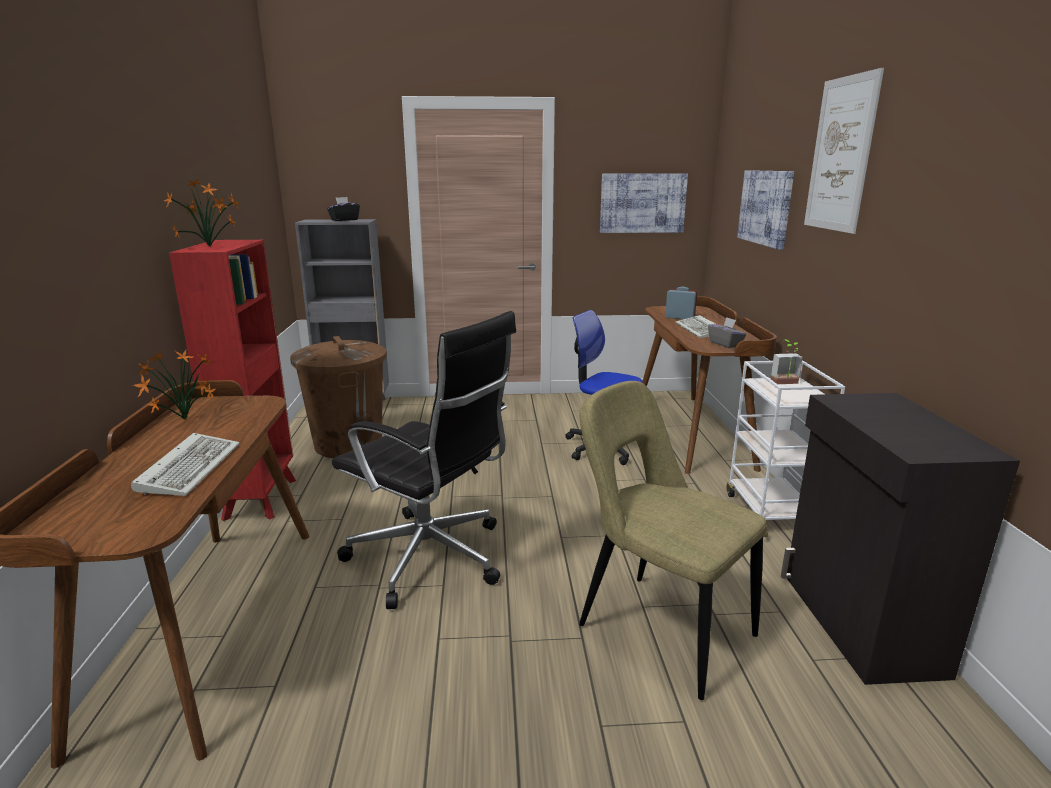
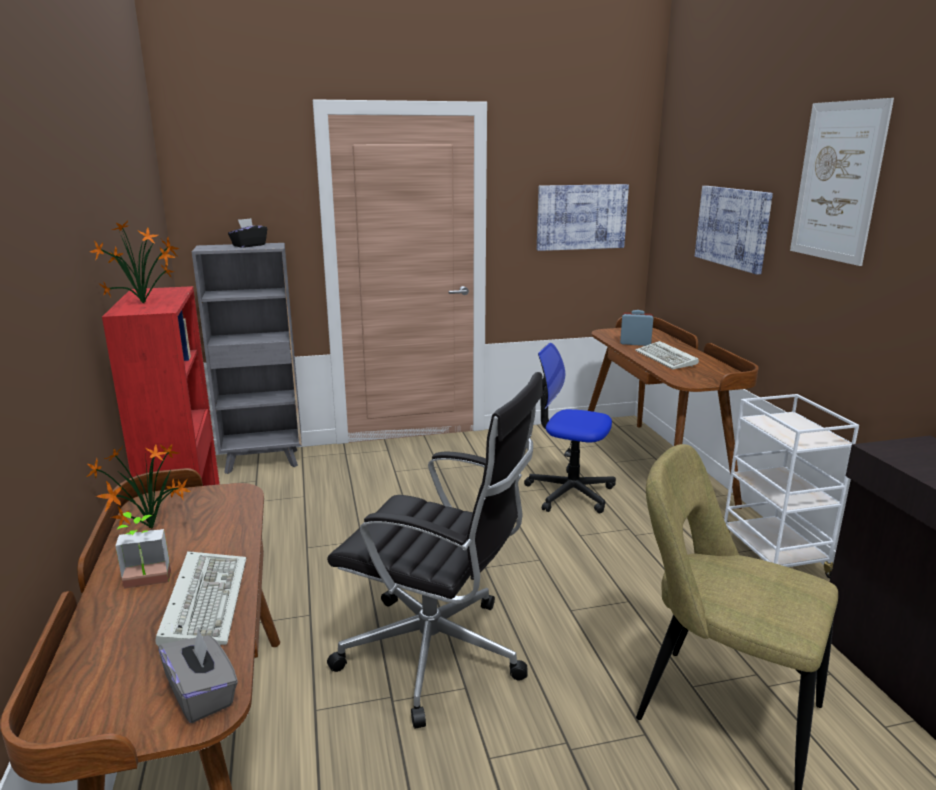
camera: 10 degrees left, 0 degrees up
(348, 443) = (277, 513): brown trash can -> none
(725, 344) = (704, 376): grey tissue box -> grey tissue box (202, 694)
(786, 383) = (786, 420): potted plant -> potted plant (146, 584)

